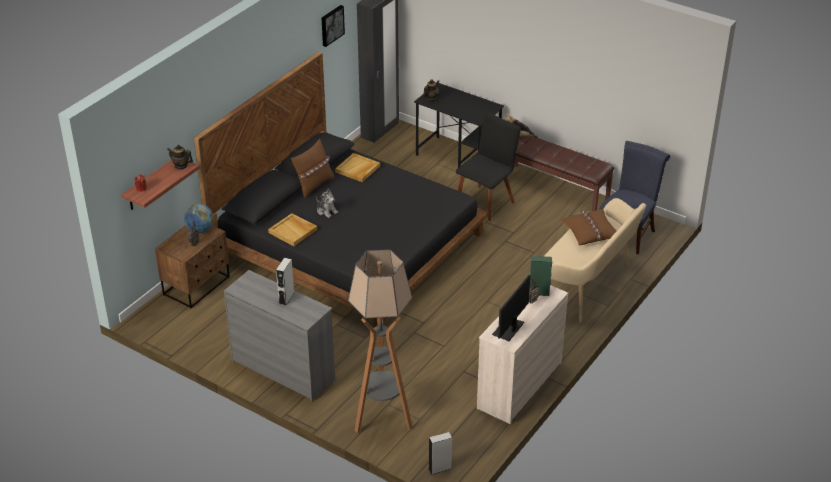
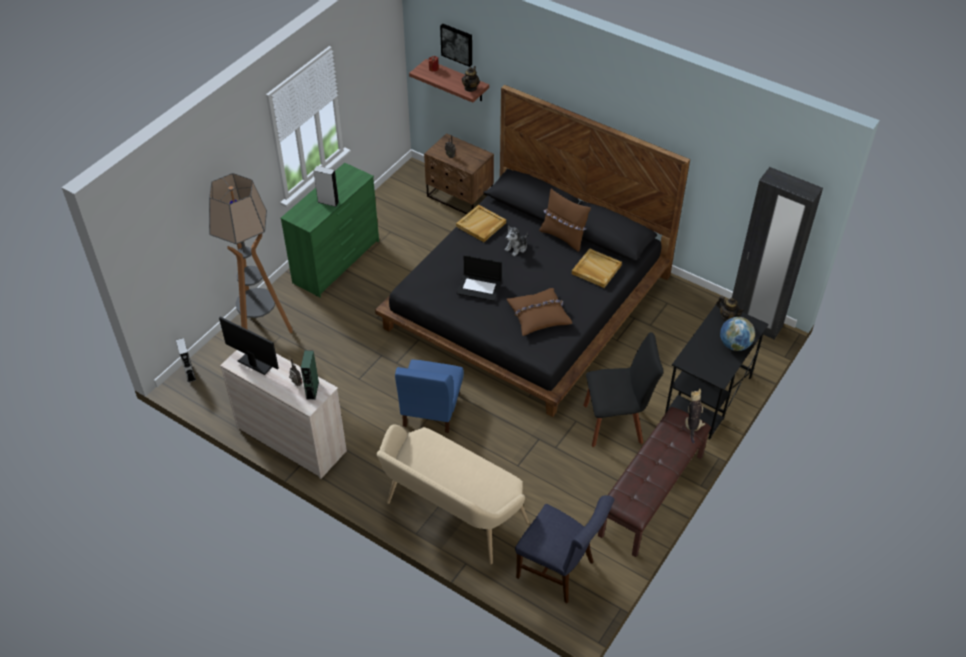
camera: 90 degrees right, 10 degrees up
(200, 230) = (473, 158): globe -> globe (734, 345)
(283, 369) = (337, 262): grey dresser -> green dresser
(331, 25) = (727, 156): picture -> picture (457, 44)
(378, 230) = (479, 287): none -> laptop
(478, 300) = (431, 409): none -> blue chair
(486, 201) = (616, 423): black chair -> black chair turned 45 degrees counterclockwise
(590, 232) = (475, 479): brown pillow -> brown pillow (538, 315)

